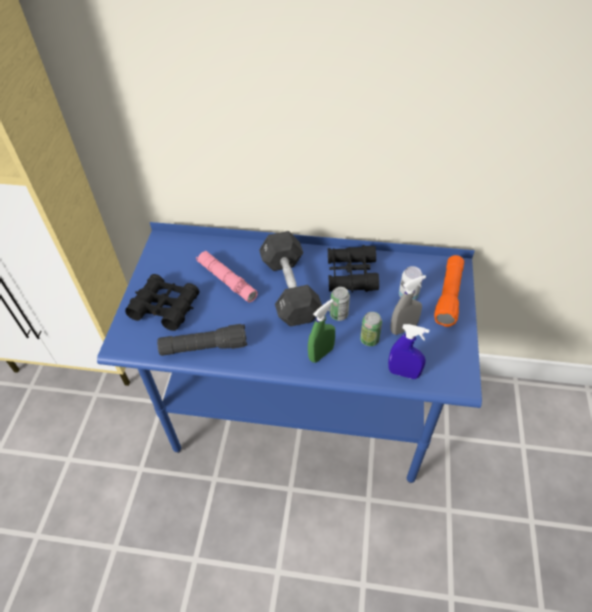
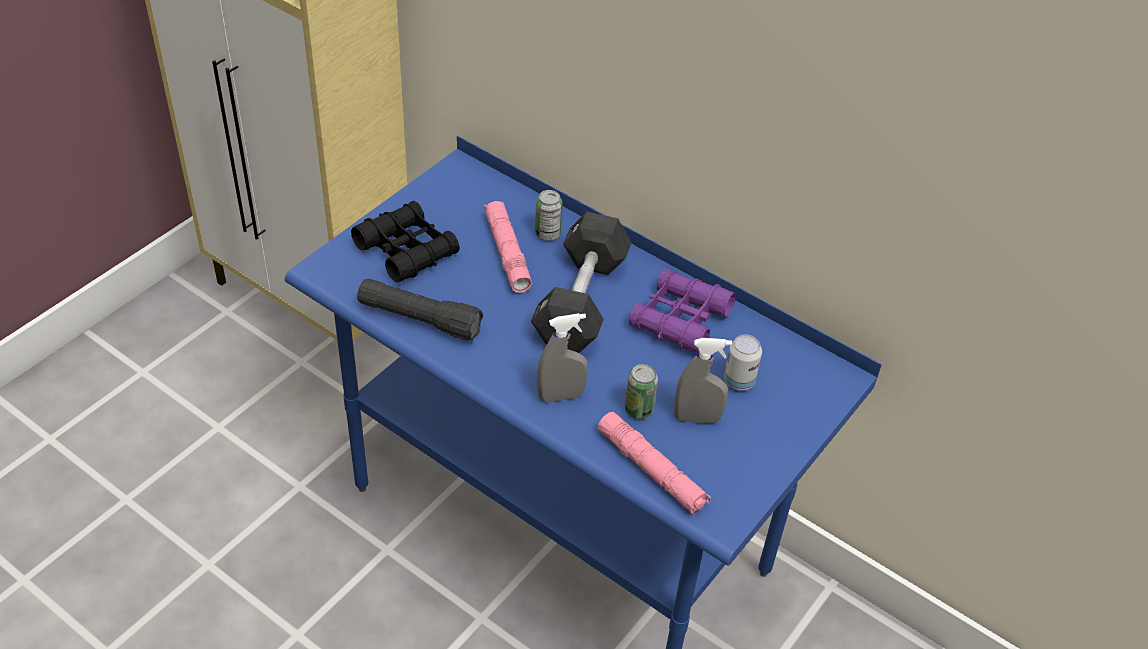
camera: 25 degrees right, 5 degrees down
(321, 354) = (561, 396): green spray bottle -> grey spray bottle
(339, 314) = (622, 361): can -> can (547, 234)
(351, 275) = (680, 319): black binoculars -> purple binoculars
(403, 373) = (651, 470): blue spray bottle -> pink flashlight
(448, 296) = (797, 408): orange flashlight -> none

